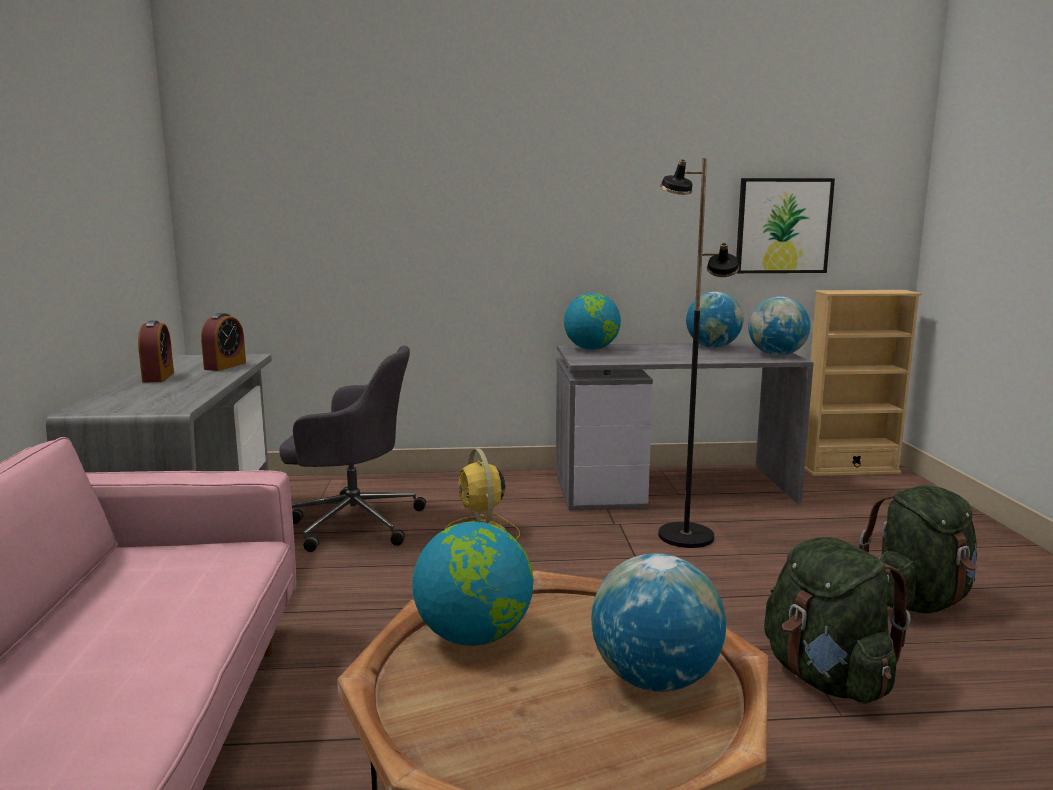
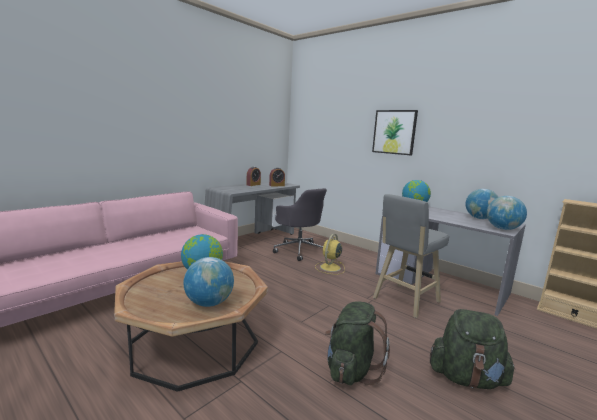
camera: 45 degrees right, 0 degrees up
(685, 536) = (404, 301): black floor lamp -> grey stool
(783, 226) = (547, 157): picture -> picture (394, 132)

